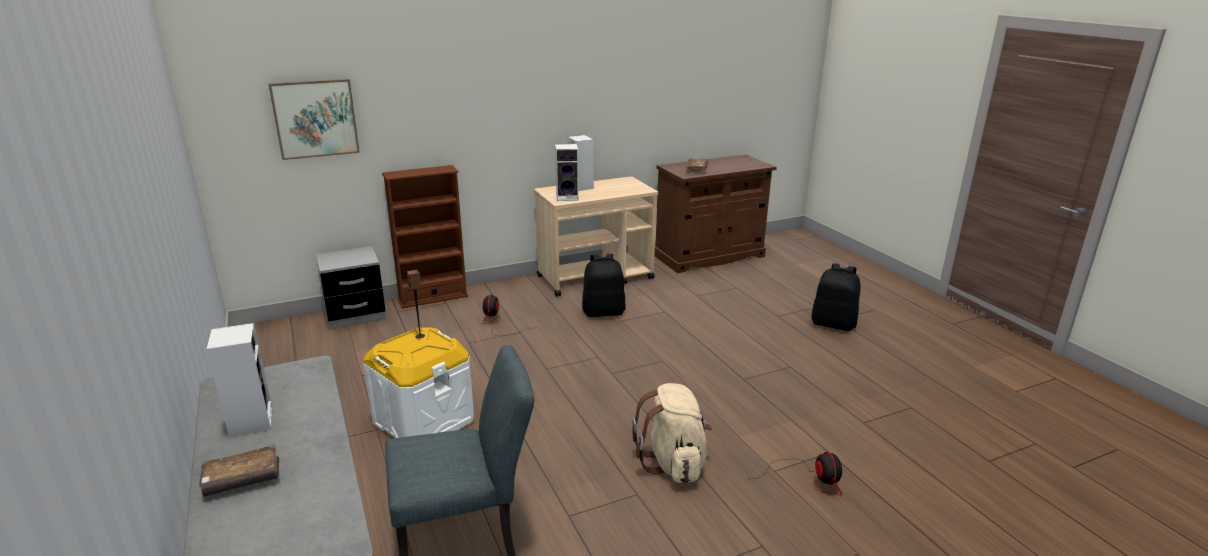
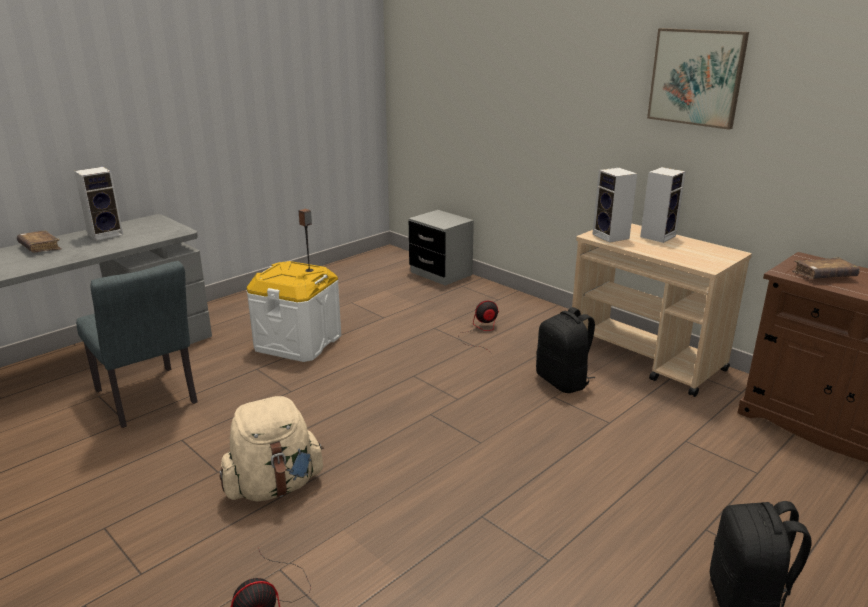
camera: 70 degrees right, 0 degrees up
(315, 118) = (453, 89): picture -> picture (696, 77)
(433, 298) = (501, 292): brown bookcase -> none

